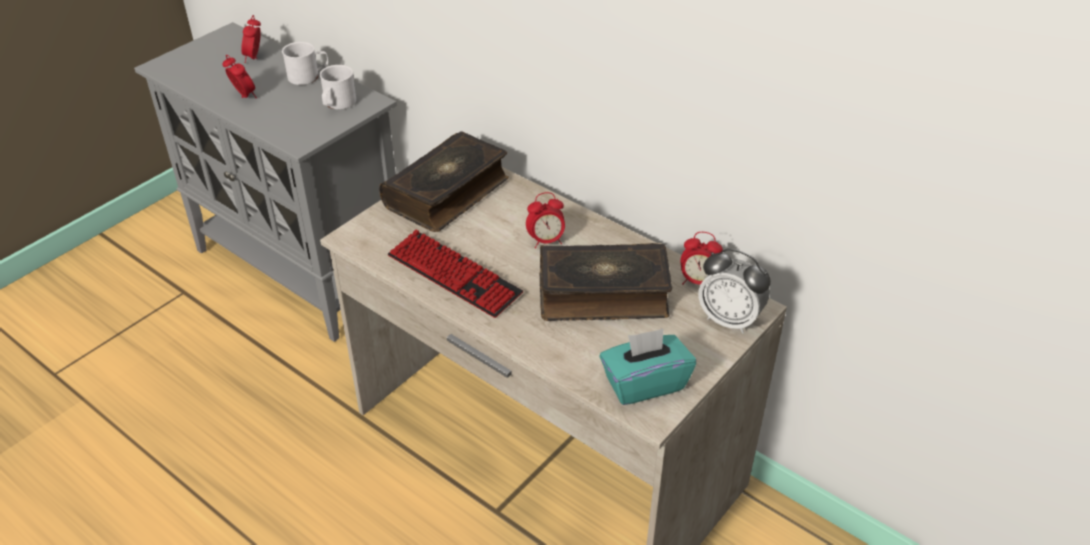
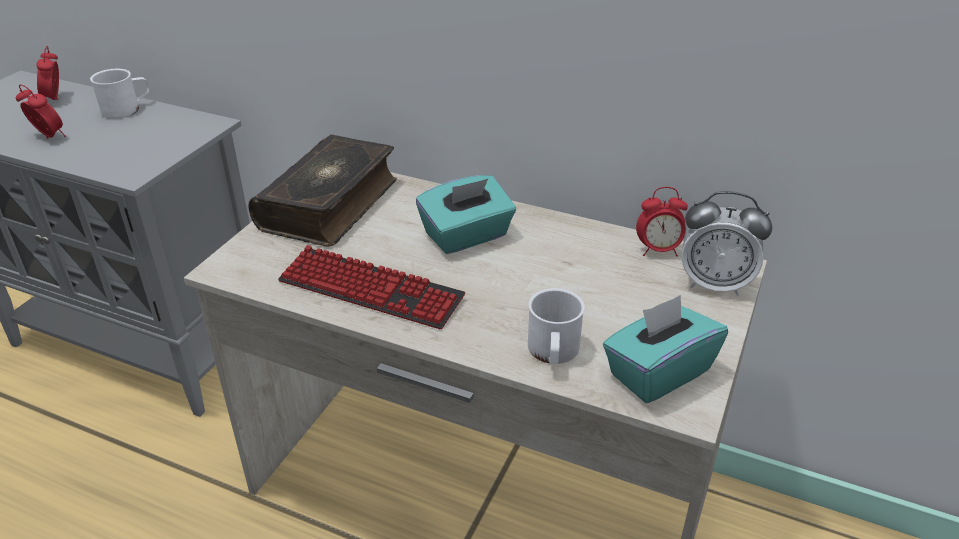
camera: 15 degrees left, 5 degrees down
(337, 104) = (170, 131): white mug -> white mug (553, 353)
(546, 241) = (467, 236): alarm clock -> turquoise tissue box
(603, 294) = (559, 281): book -> none

